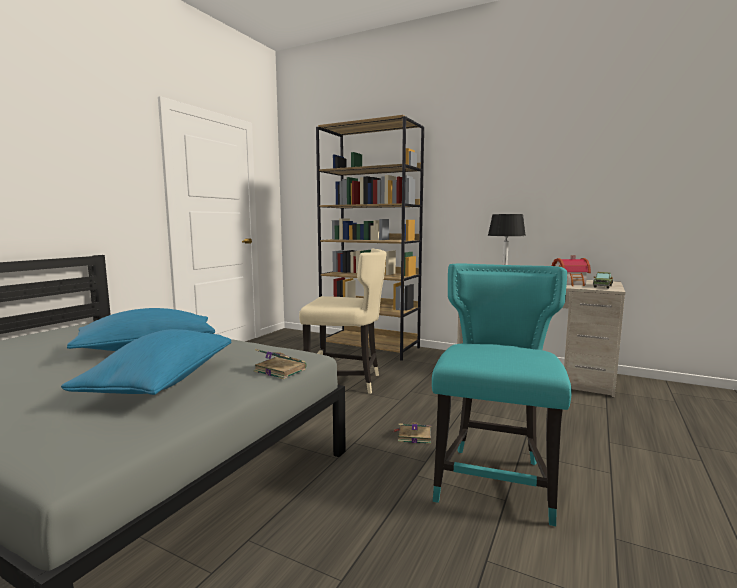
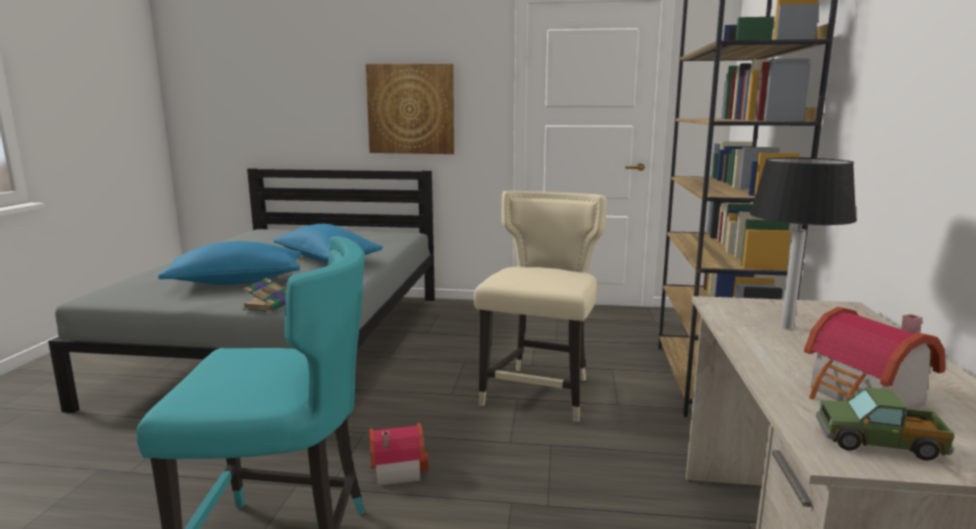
camera: 70 degrees right, 5 degrees up
(69, 190) = (411, 109): none -> picture
(346, 382) = (540, 392): beige chair -> beige chair turned 150 degrees counterclockwise
(413, 436) = (395, 469): book -> toy house

